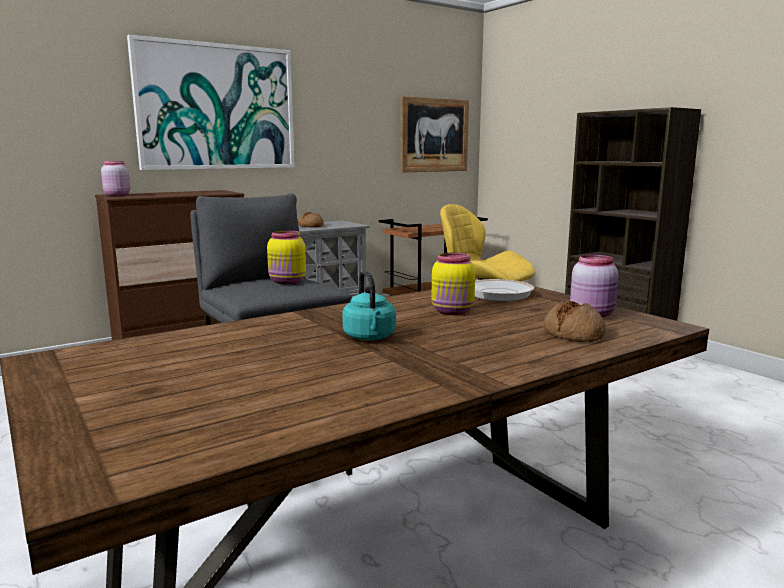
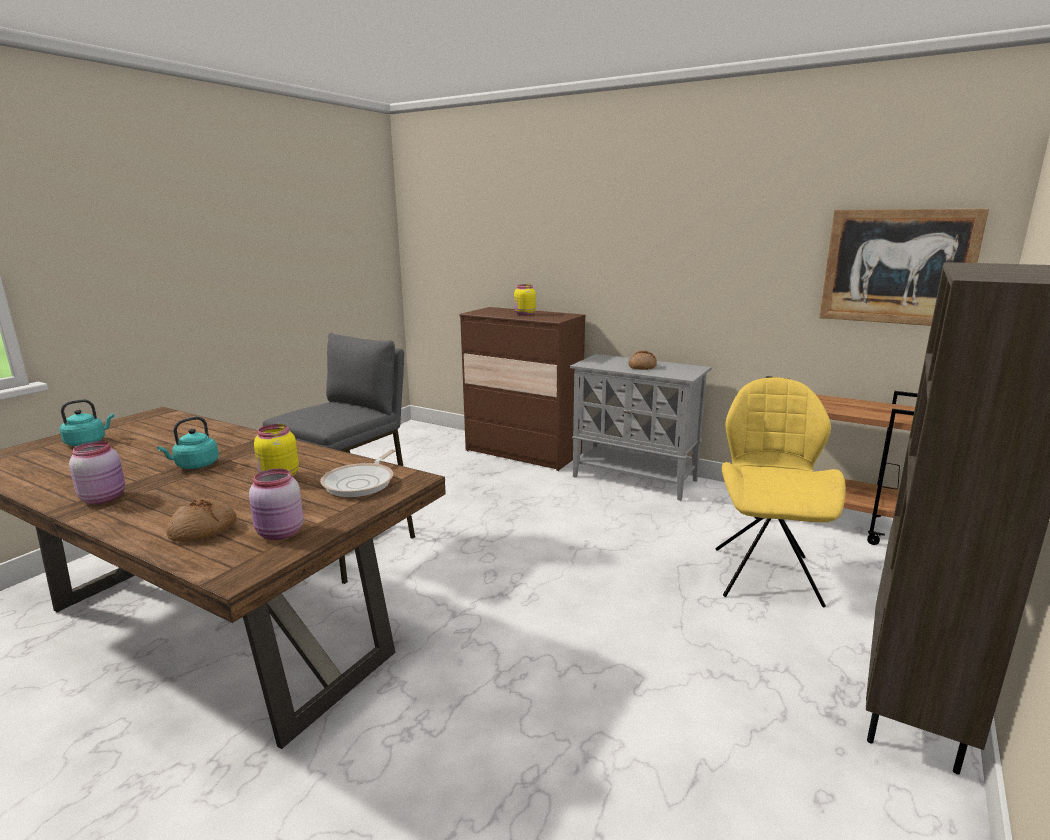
camera: 65 degrees right, 5 degrees up
(117, 195) = (485, 310): pink jar -> pink jar (105, 498)
(136, 395) = (88, 442): none -> turquoise kettle
(216, 107) = (587, 233): picture -> none
(287, 282) = (339, 413): yellow jar -> yellow jar (524, 314)

